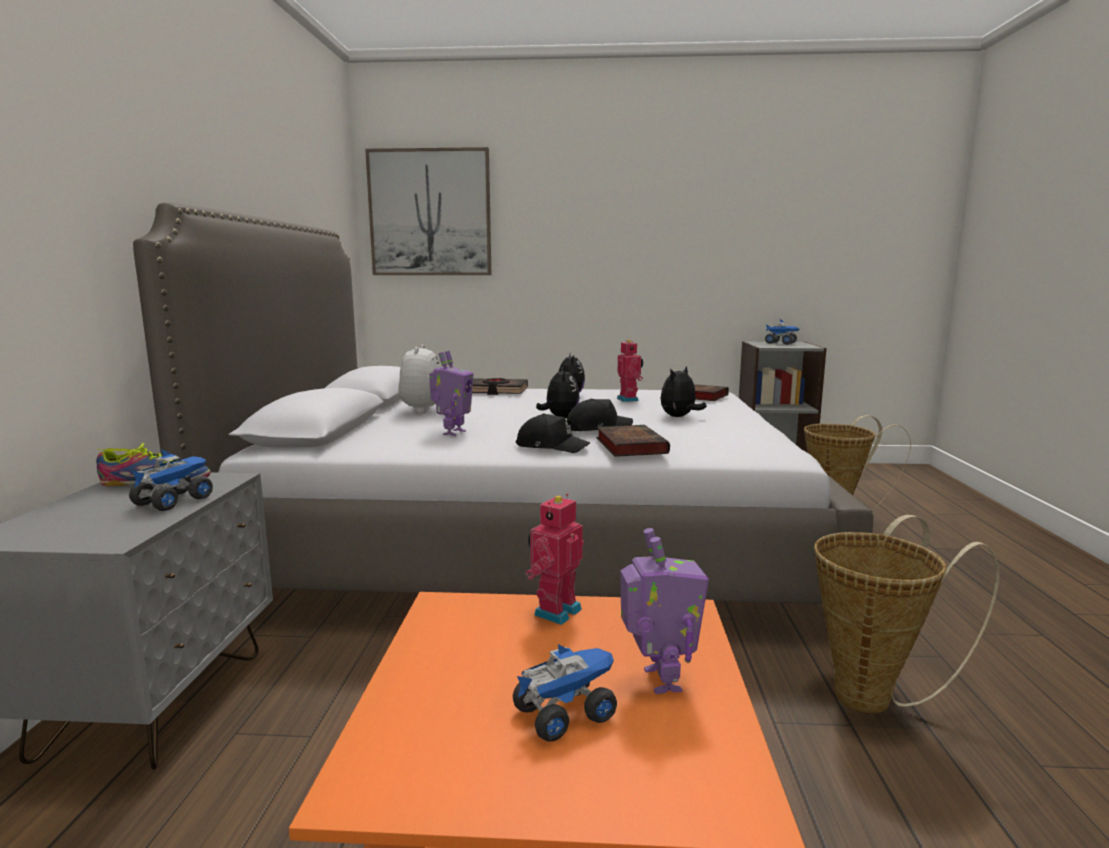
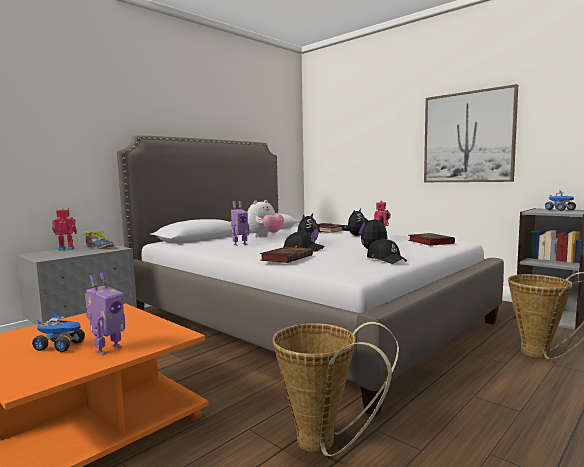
camera: 40 degrees right, 5 degrees down
(174, 501) = (86, 252): toy truck -> none
(430, 213) = (335, 129): picture -> picture (468, 137)
(551, 446) = (255, 254): black cap -> black cap (386, 259)
(555, 611) = (142, 320): toy robot -> toy robot (66, 249)

